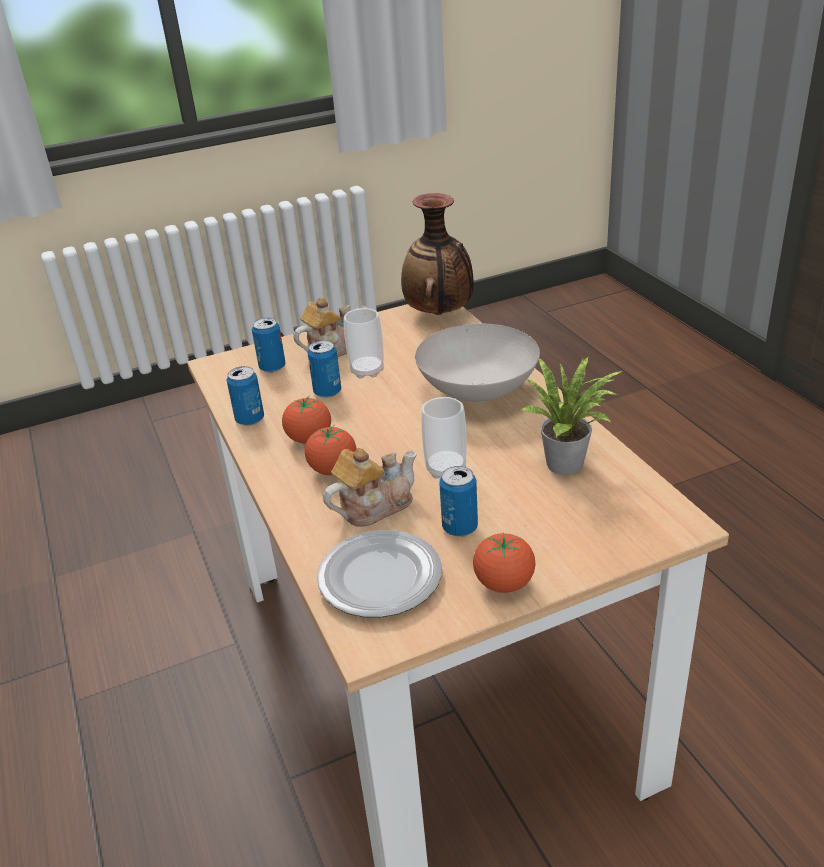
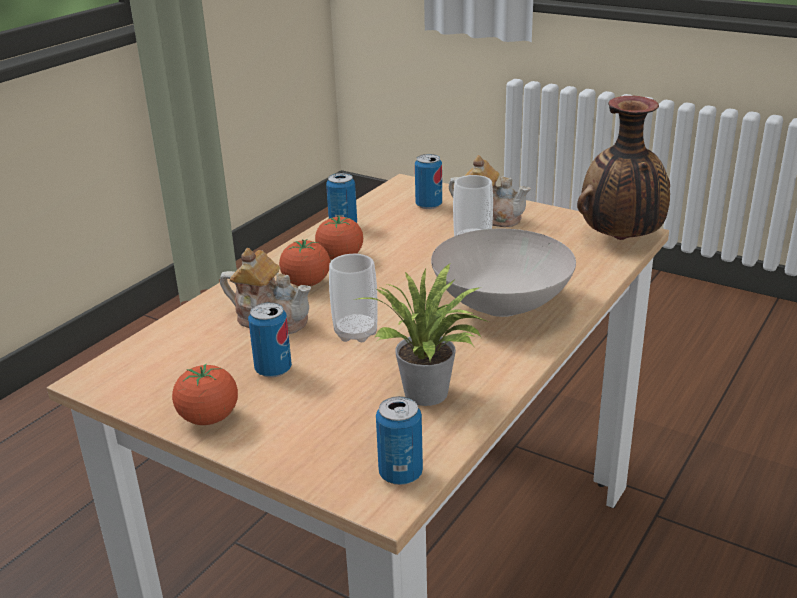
camera: 55 degrees right, 5 degrees down
(327, 392) = (418, 239): can -> can (400, 474)
(381, 577) = (178, 356): plate -> none

